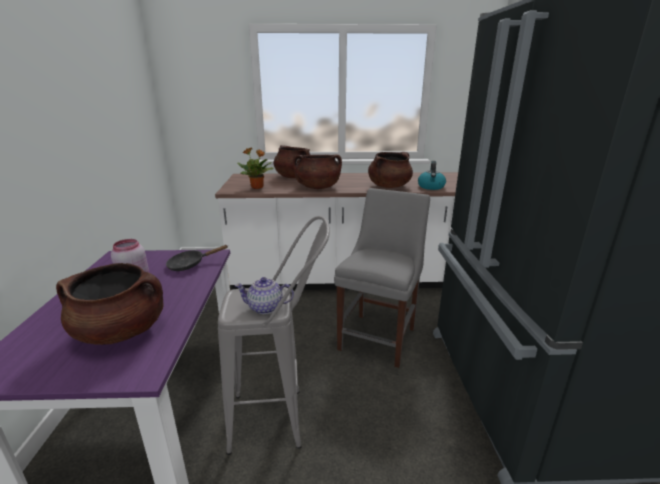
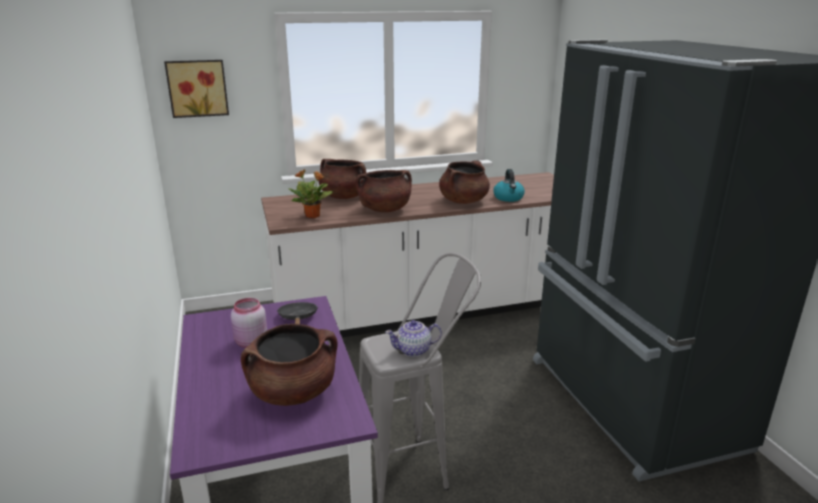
camera: 15 degrees left, 0 degrees up
(190, 84) = (197, 88): none -> picture
(190, 264) = (298, 318): black frying pan -> black frying pan turned 120 degrees clockwise
(379, 336) = (478, 372): grey chair -> none

